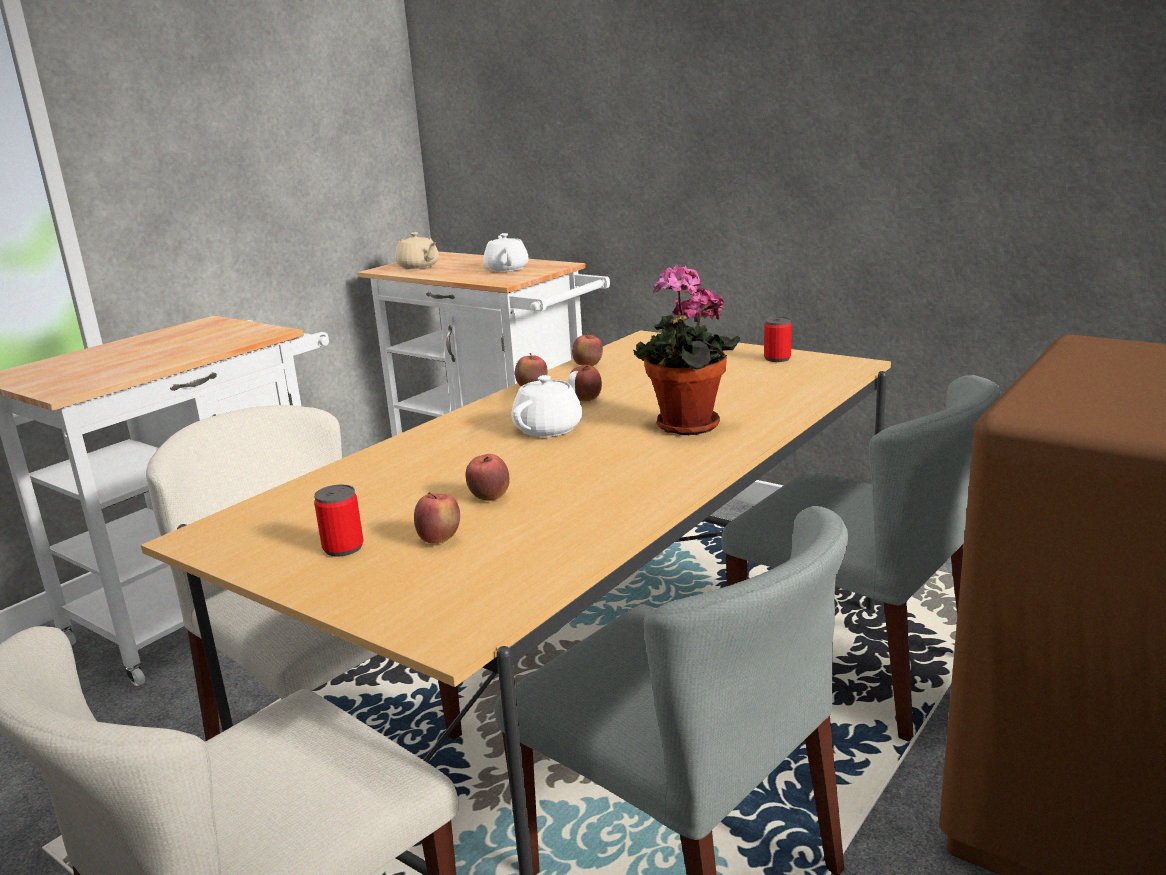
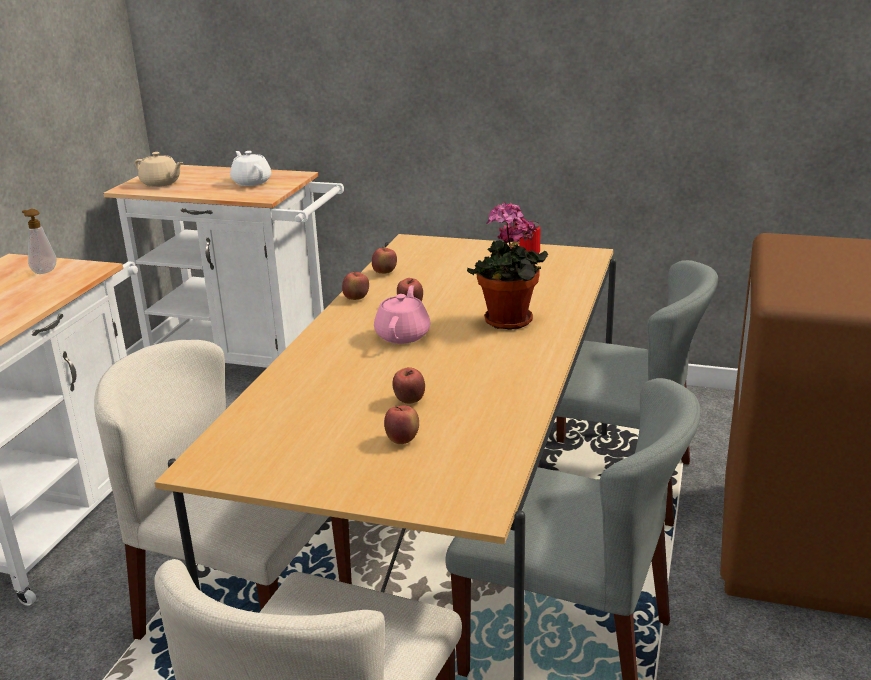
camera: 20 degrees left, 5 degrees up
(224, 331) = (43, 271): none -> soap dispenser
(343, 548) = (332, 458): can -> none
(549, 428) = (403, 335): white teapot -> pink teapot

